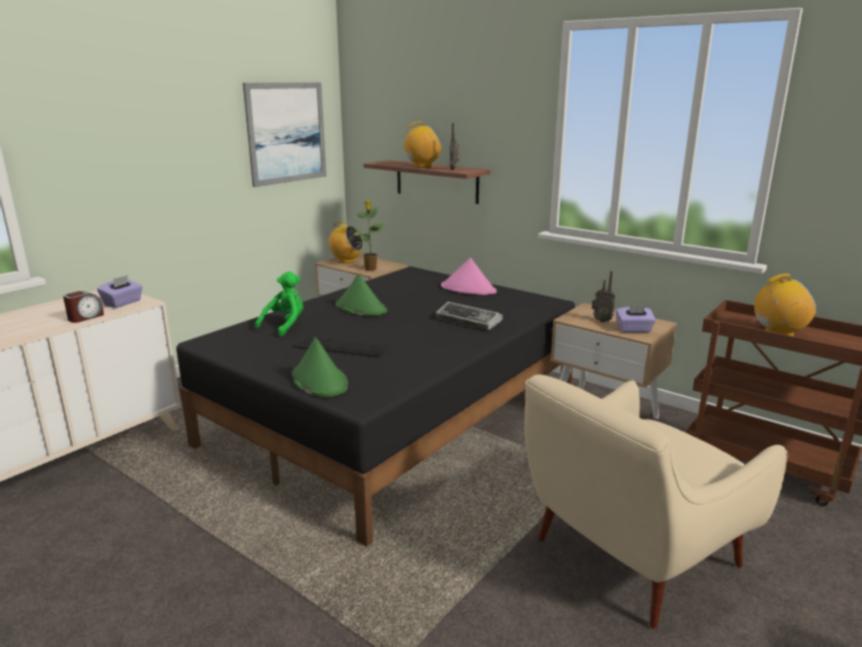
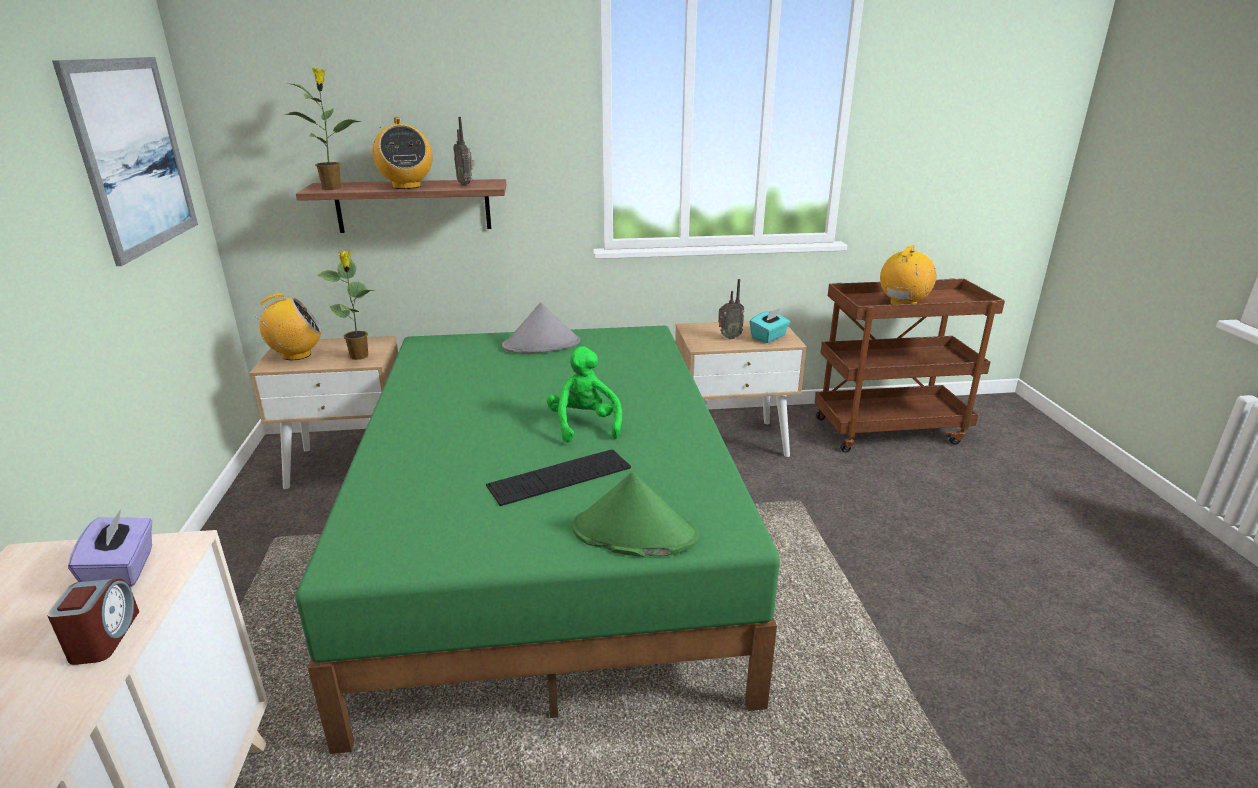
camera: 45 degrees left, 5 degrees up
(285, 325) = (419, 481): green plush toy -> green plush toy (584, 425)
(360, 308) = (468, 414): green hat -> none
(387, 163) = (333, 188): none -> potted plant
(396, 416) = (550, 542): black bed -> green bed
(422, 166) = (406, 186): radio -> radio turned 135 degrees clockwise
(468, 289) = (542, 345): pink hat -> grey hat
(469, 321) = (623, 383): keyboard -> none
(629, 556) = (936, 560): beige armchair -> none
(634, 329) = (768, 337): purple tissue box -> turquoise tissue box

